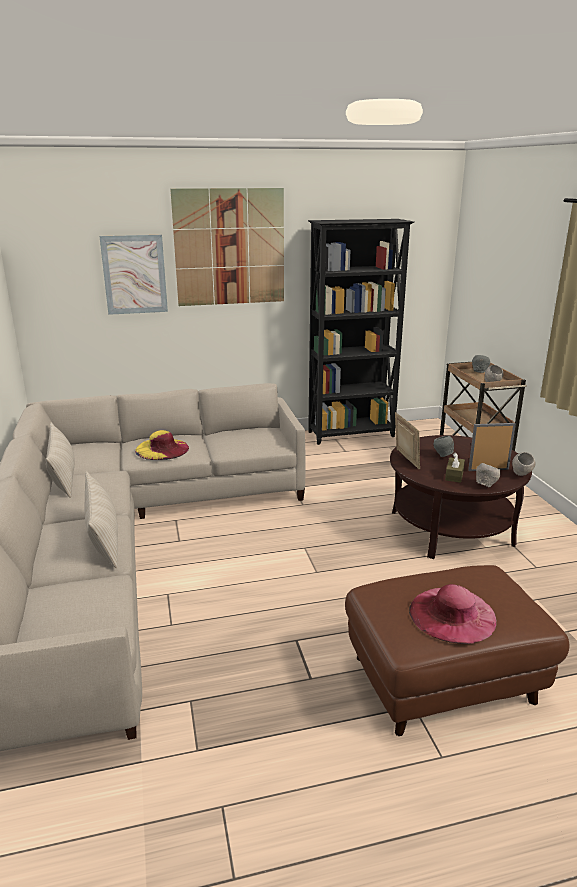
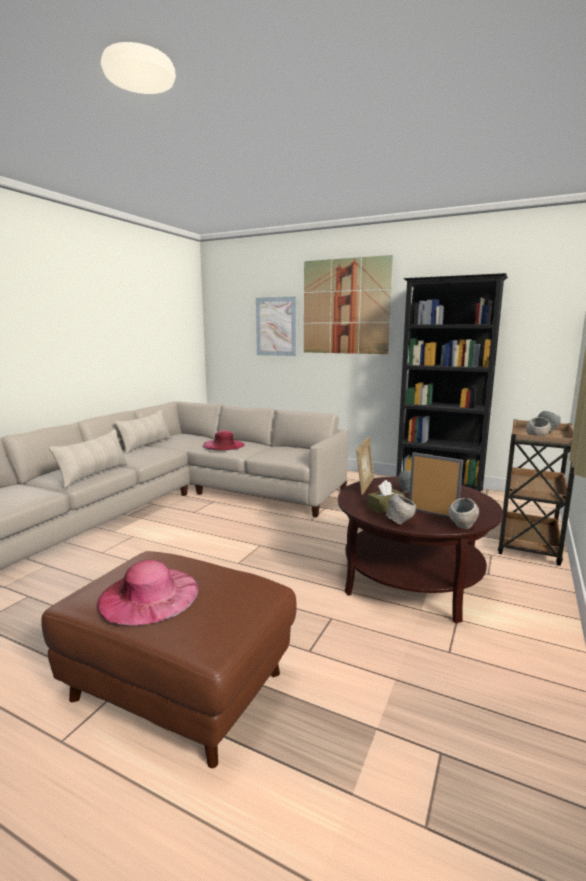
camera: 40 degrees right, 10 degrees down
(162, 449) = (223, 445): yellow hat -> pink hat

